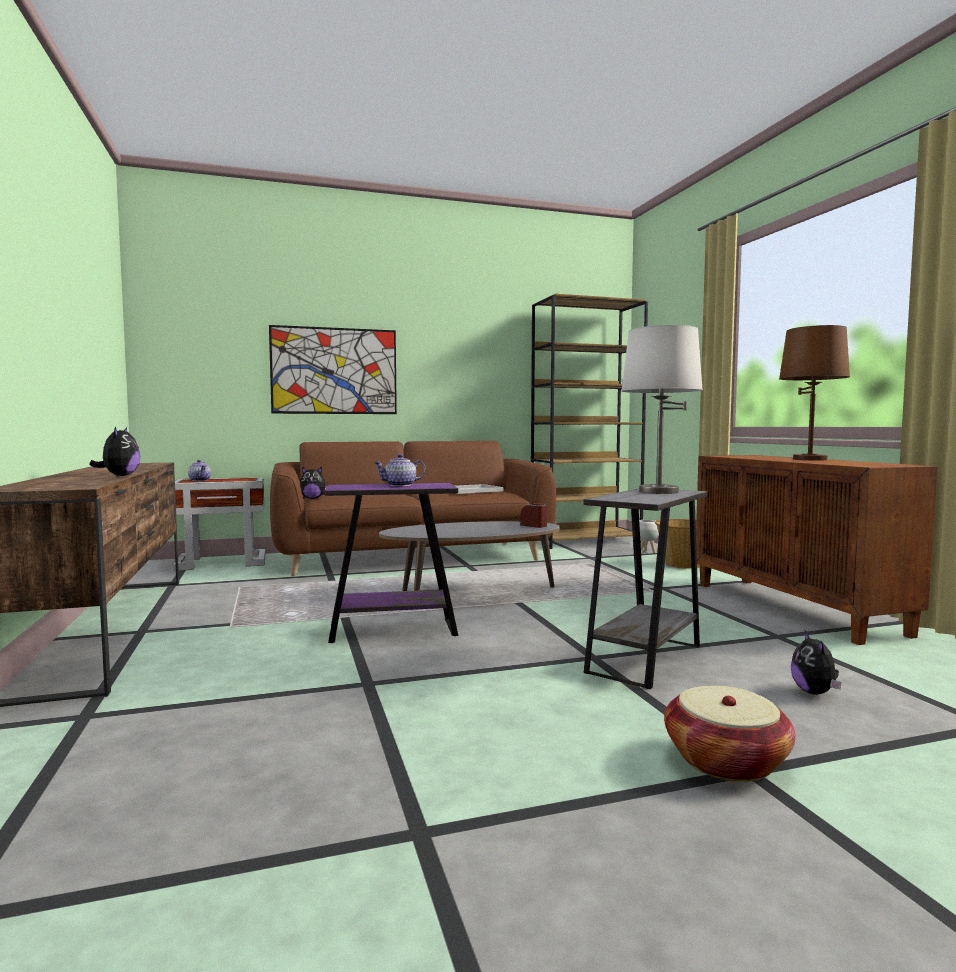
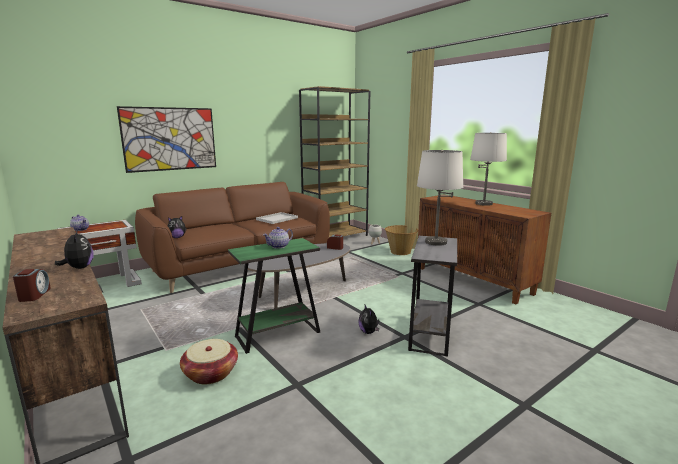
camera: 20 degrees left, 10 degrees up
(39, 483) = (34, 295): none -> alarm clock
(393, 630) = (278, 334): purple side table -> green side table
(726, 761) = (512, 400): basket -> basket (210, 373)
(810, 459) = (484, 203): brown table lamp -> white table lamp
(815, 692) = (518, 343): plush toy -> plush toy (369, 332)

